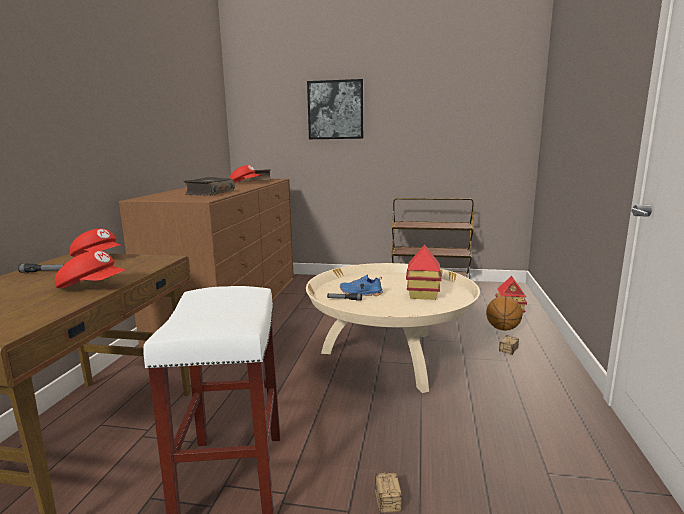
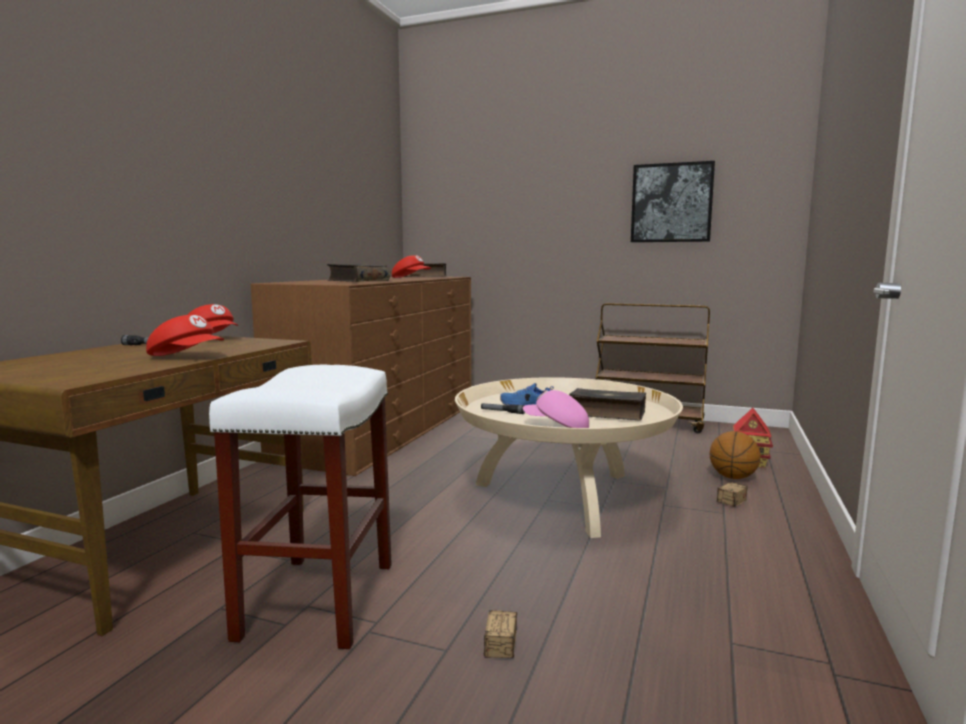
camera: 10 degrees right, 5 degrees down
(336, 110) = (533, 192): picture -> picture (671, 203)
(392, 311) = (556, 426): none -> pink cap
(422, 295) = (606, 414): toy house -> book

